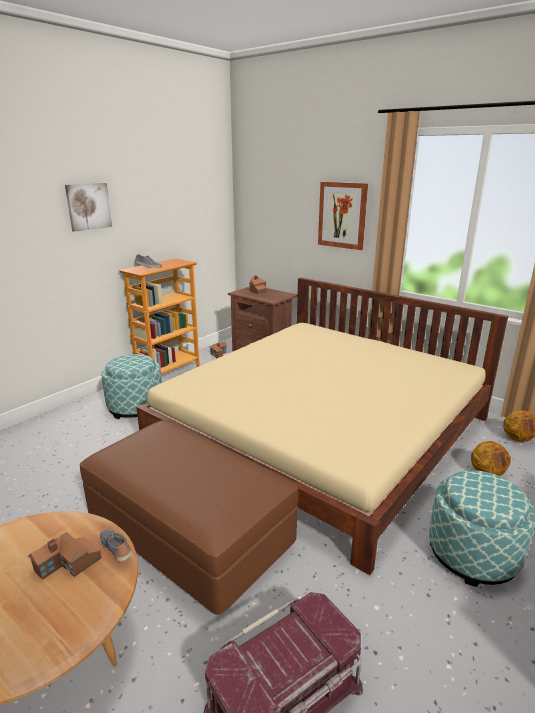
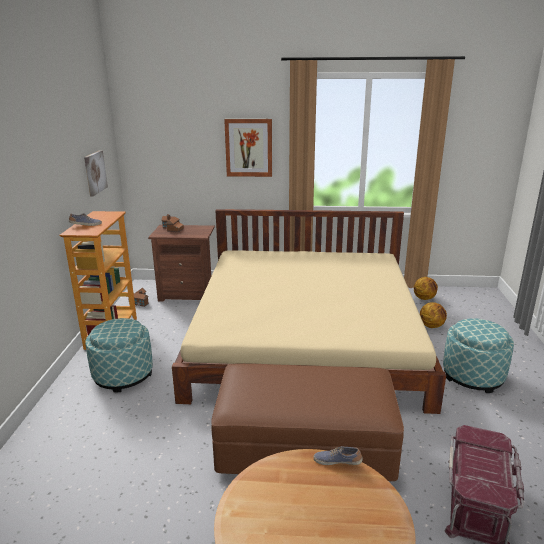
camera: 35 degrees left, 0 degrees up
(68, 564) = (320, 488): toy house -> none
(88, 206) = (30, 169): picture -> picture (94, 172)

